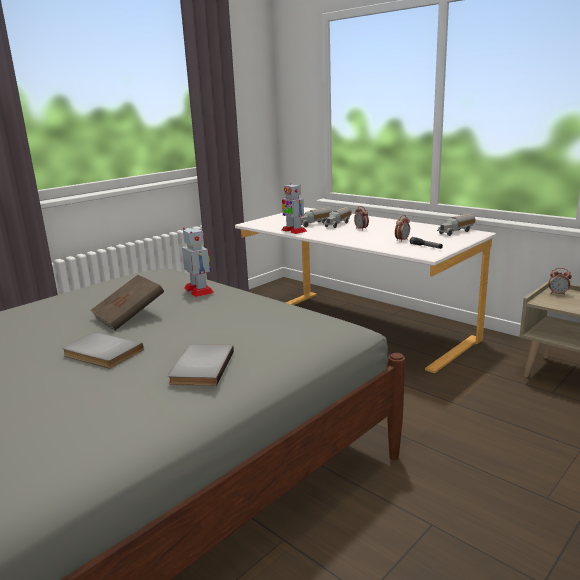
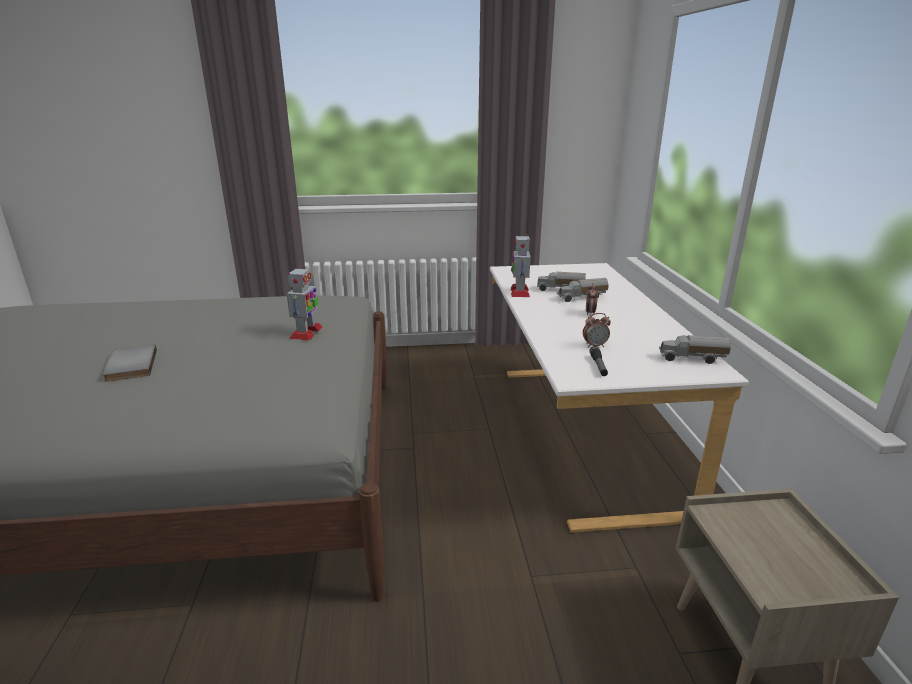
camera: 40 degrees right, 5 degrees up
(129, 317) = (213, 339): brown book -> none
(199, 367) = (134, 411): grey book -> none
(558, 294) = (769, 517): alarm clock -> none

